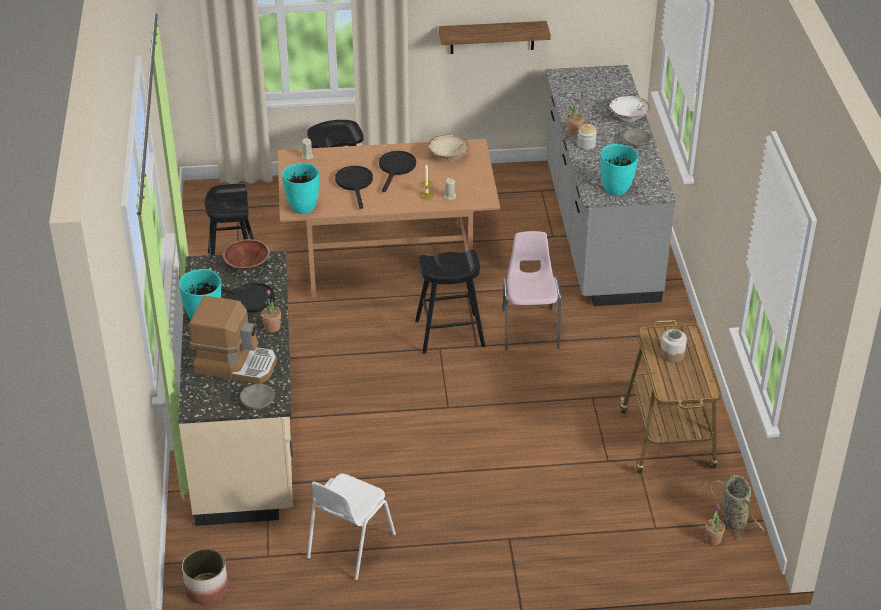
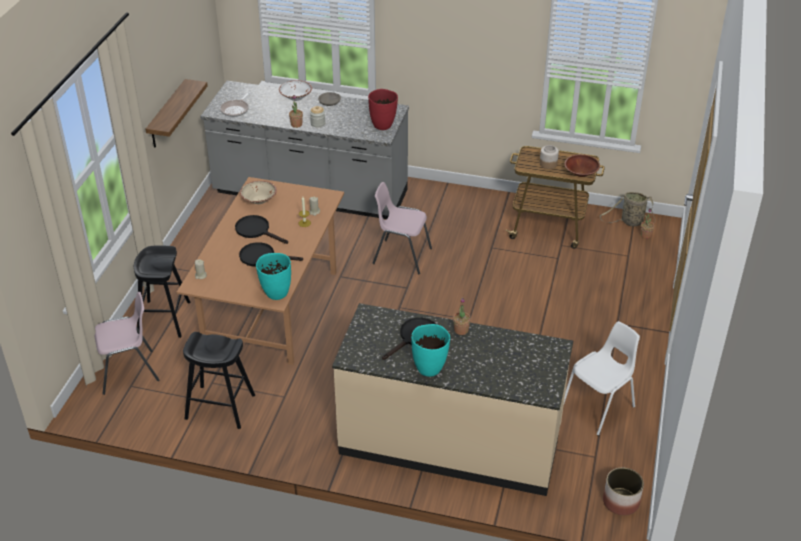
camera: 70 degrees left, 0 degrees up
(236, 364) = (500, 360): coffee machine -> none
(247, 264) = (367, 328): brown bowl -> brown bowl (581, 173)
(255, 200) = (129, 372): none -> pink chair
(257, 401) = (552, 356): grey bowl -> none
(349, 546) = (599, 407): white chair -> white chair turned 90 degrees counterclockwise
(450, 333) = (385, 297): black stool -> none
(573, 86) = (236, 109): none -> frying pan
(616, 190) = (383, 125): turquoise vase -> red vase

